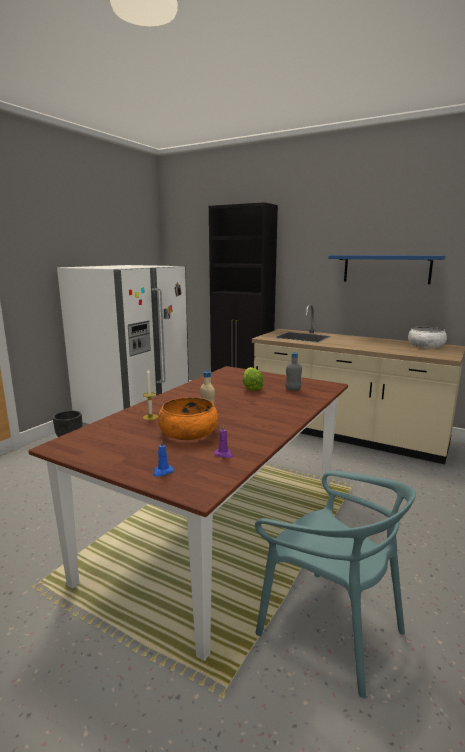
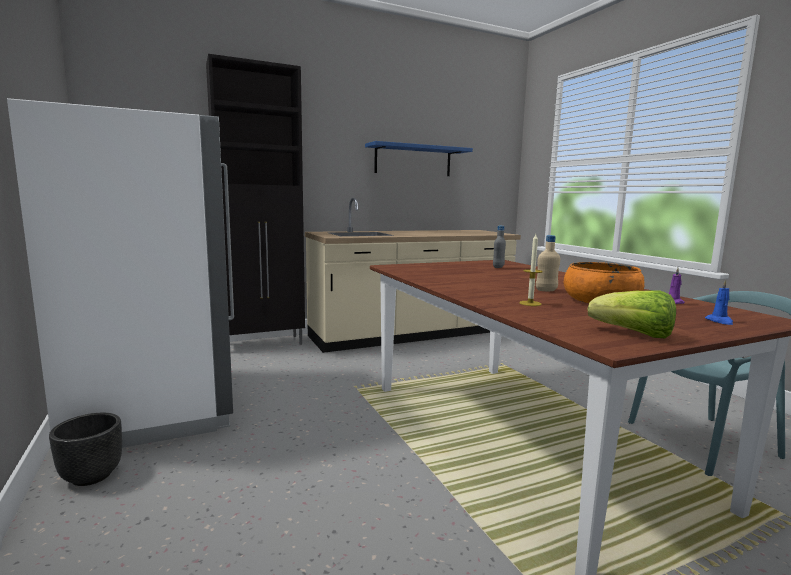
camera: 55 degrees left, 5 degrees down
(251, 387) = (471, 271): lettuce -> lettuce (633, 334)
(426, 346) = (464, 231): white bowl -> none

